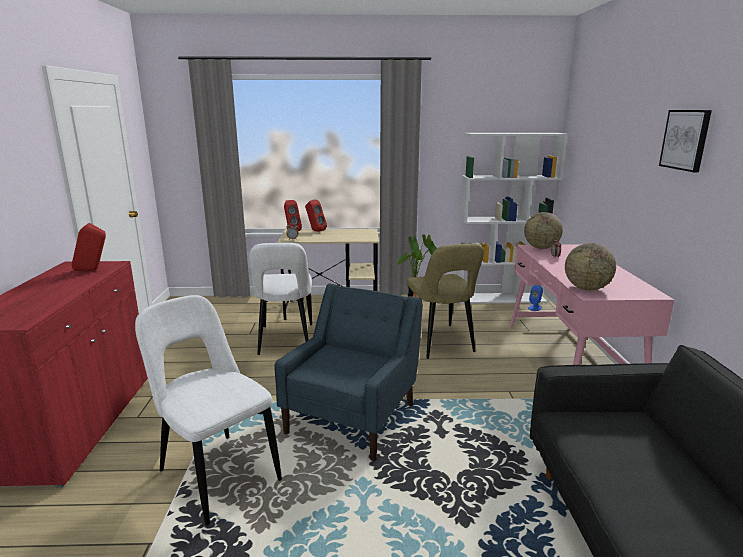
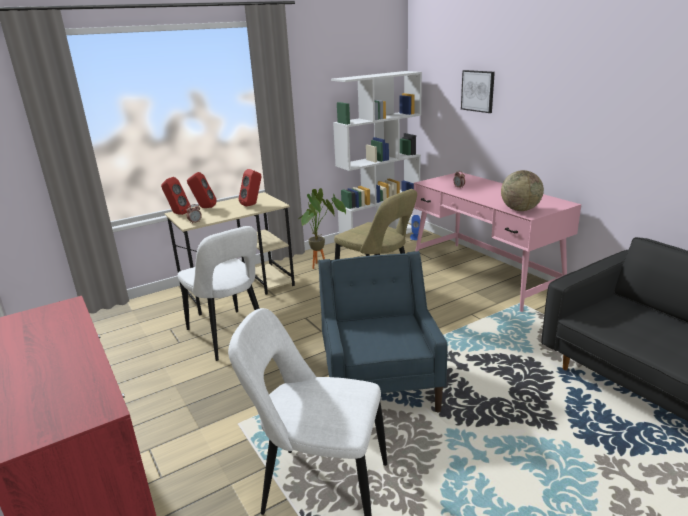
camera: 30 degrees left, 5 degrees up
(93, 270) = (57, 320): red speaker -> red speaker (253, 204)
(541, 248) = (436, 181): globe -> none
(685, 140) = (571, 75): picture -> picture (478, 91)

